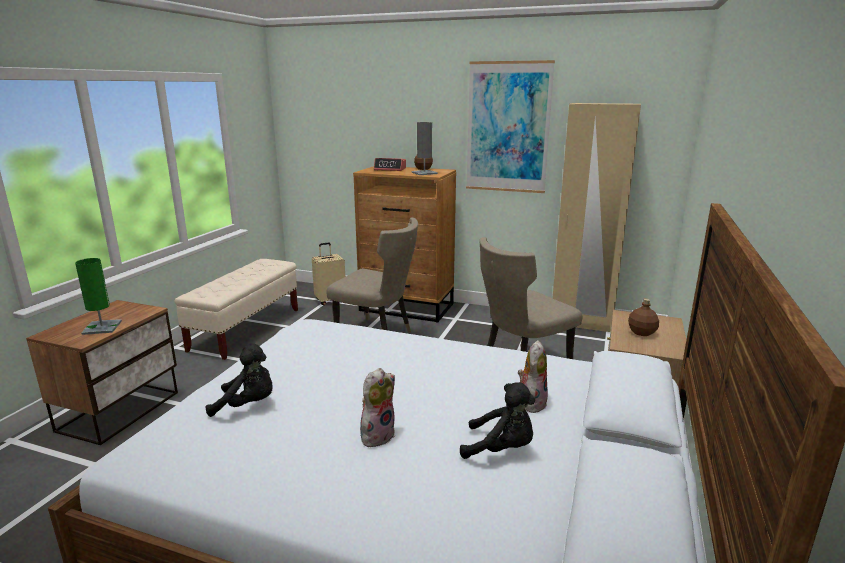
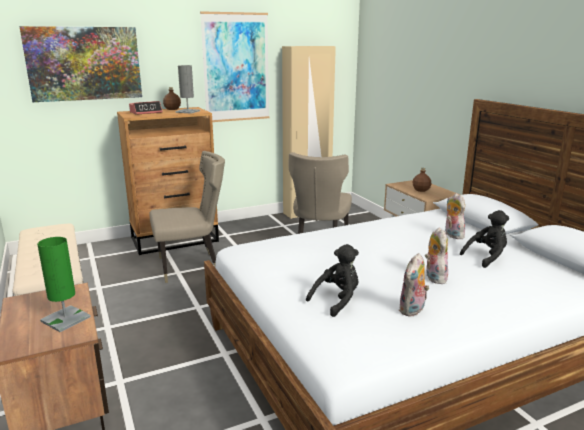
camera: 45 degrees left, 0 degrees up
(271, 453) = (412, 310): none -> plush toy
(330, 300) = (95, 256): beige suitcase -> none
(354, 116) = (84, 63): none -> picture

